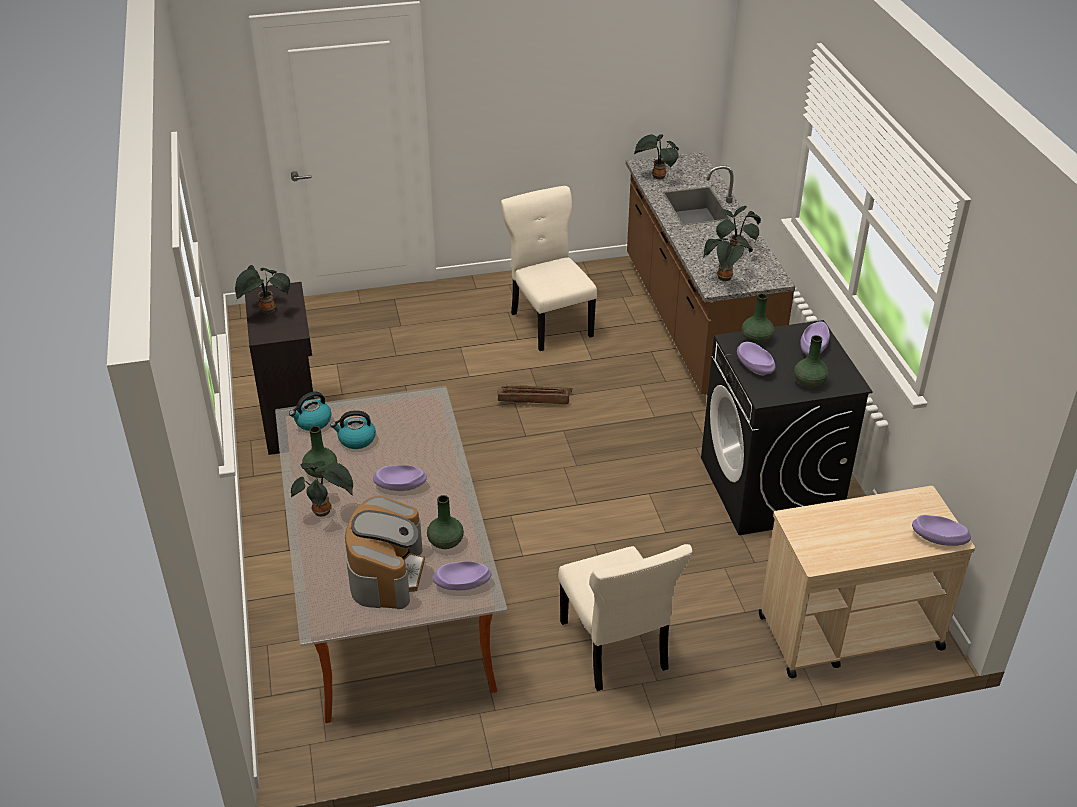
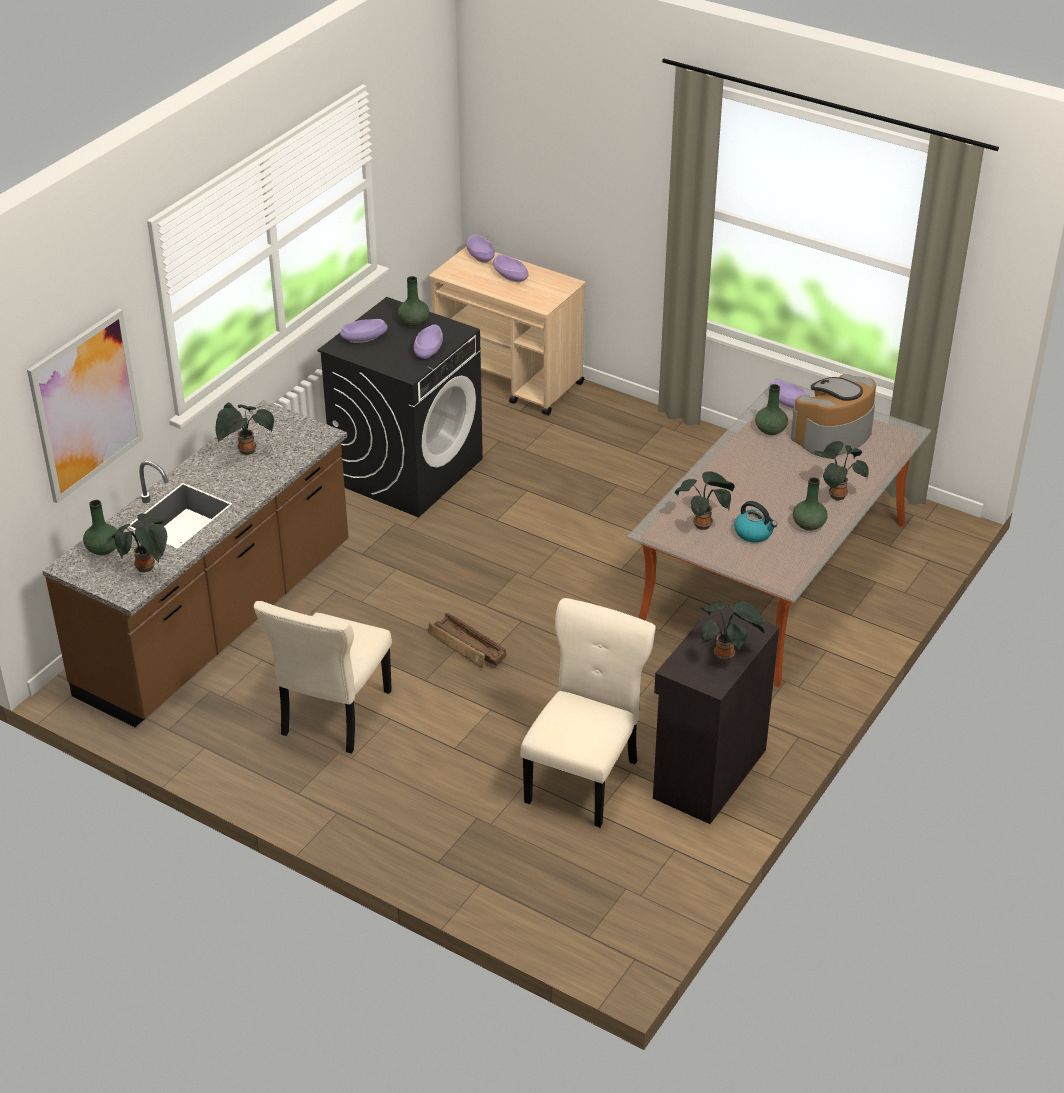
camera: 135 degrees left, 0 degrees up
(312, 422) = (774, 568): kettle -> none
(400, 485) = (759, 481): purple bowl -> purple bowl (510, 276)
(615, 649) = (665, 453): beige chair -> beige chair (584, 778)
(724, 279) = (302, 436): potted plant -> potted plant (704, 524)
(756, 339) = (390, 364): green vase -> green vase (103, 549)
(765, 114) = (86, 405): none -> picture

